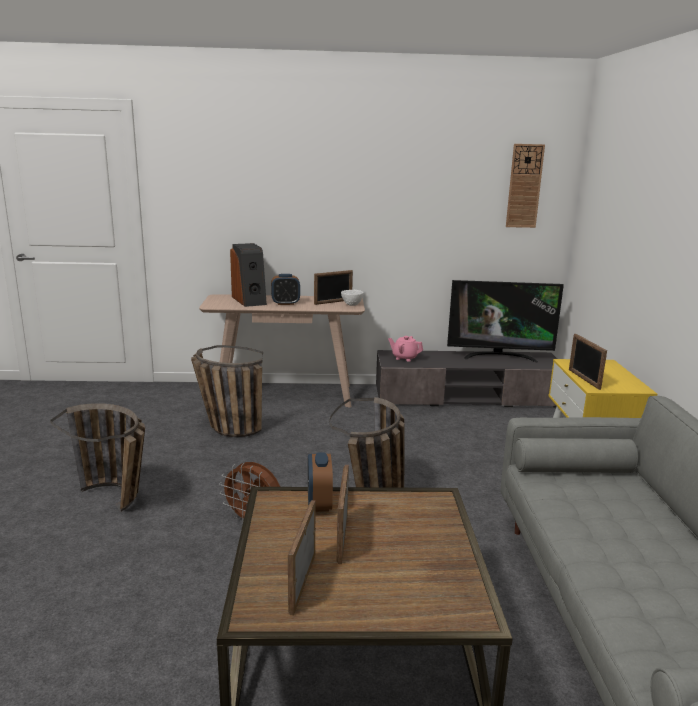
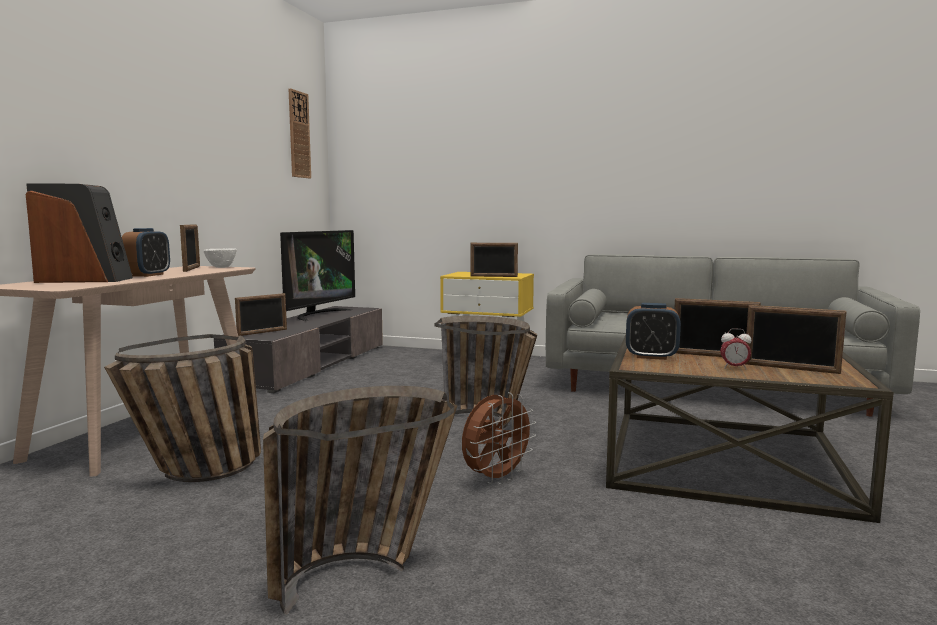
camera: 70 degrees left, 10 degrees down
(289, 547) = (734, 368): none -> alarm clock
(405, 358) = (262, 332): pink teapot -> picture frame

